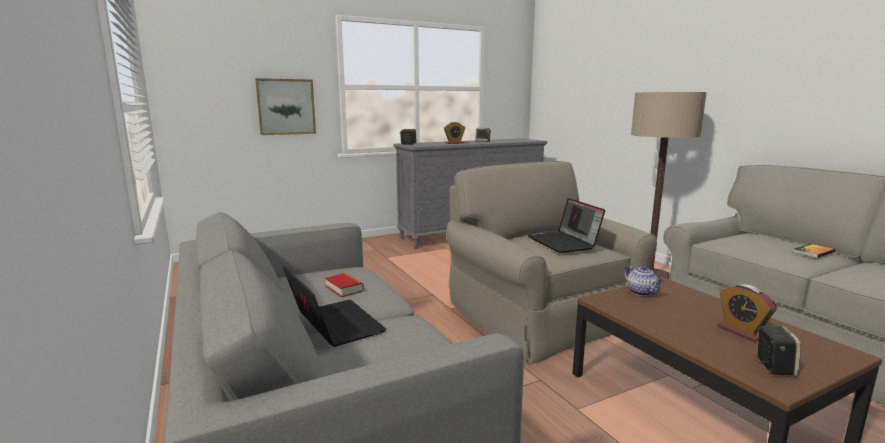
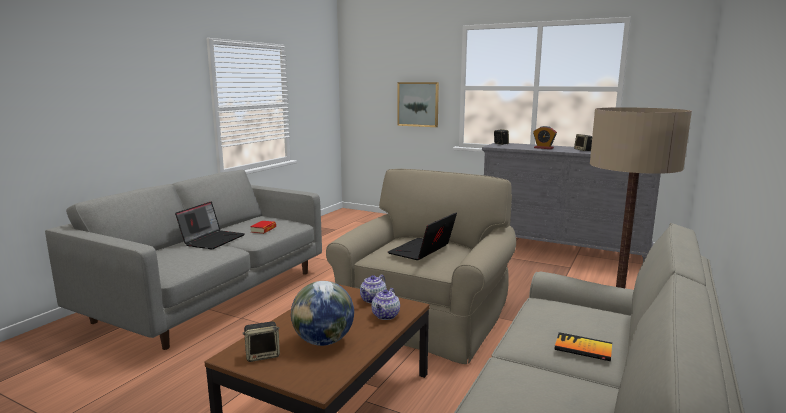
camera: 55 degrees right, 0 degrees up
(685, 296) = (385, 316): none -> teapot
(741, 332) = (323, 341): alarm clock -> globe

